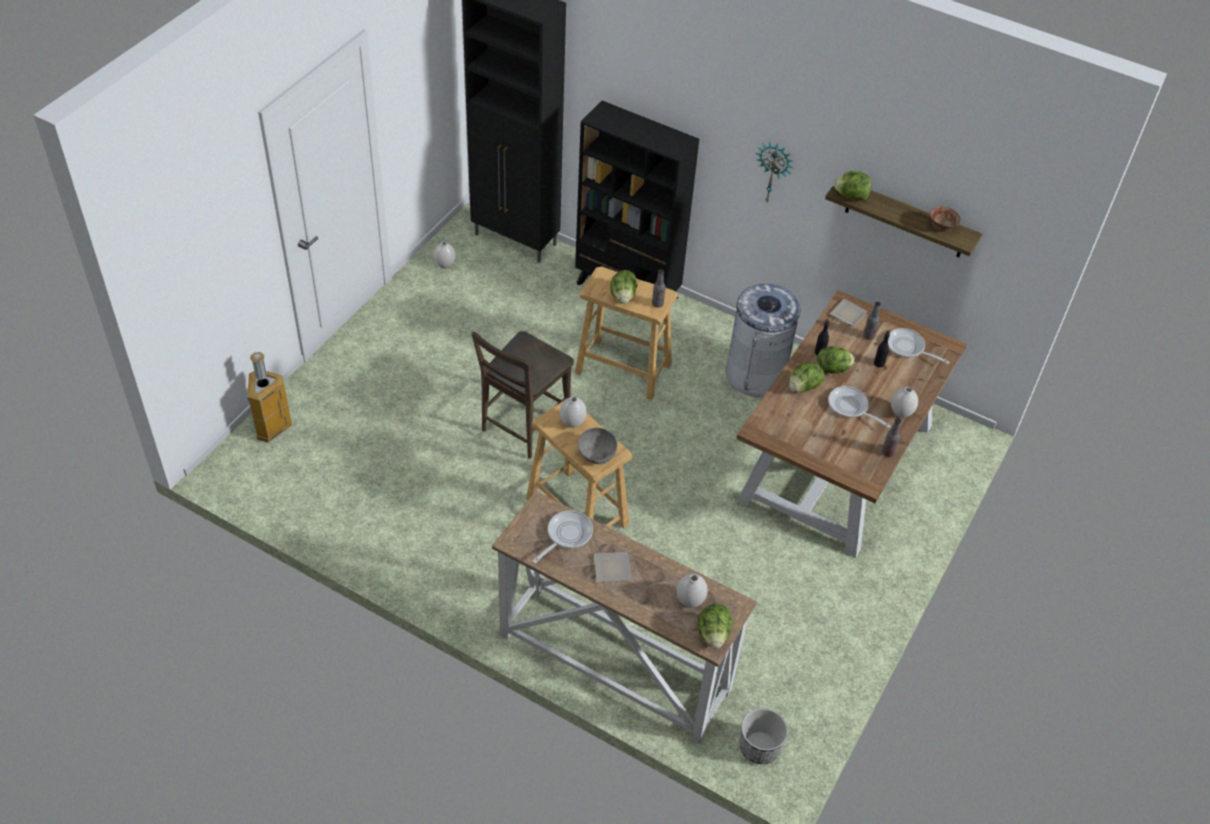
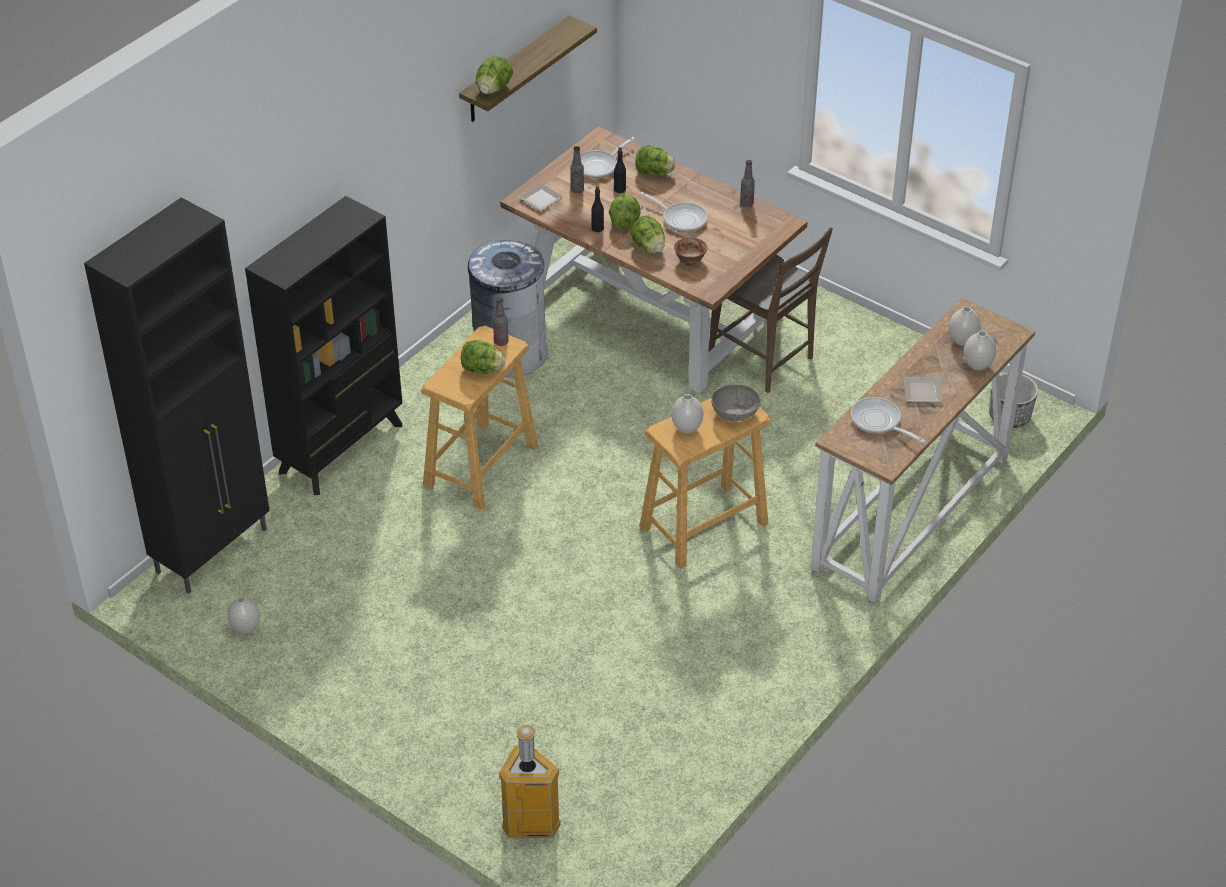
camera: 80 degrees left, 5 degrees down
(523, 427) = (565, 564): brown chair -> brown chair (764, 360)
(713, 634) = (1001, 330): lettuce -> lettuce (654, 173)
(773, 172) = (407, 154): wall clock -> none
(850, 407) = (681, 219): frying pan -> frying pan turned 105 degrees counterclockwise
(901, 413) = (693, 186): white vase -> white vase (978, 366)
(941, 227) = (555, 38): bowl -> bowl (690, 260)

